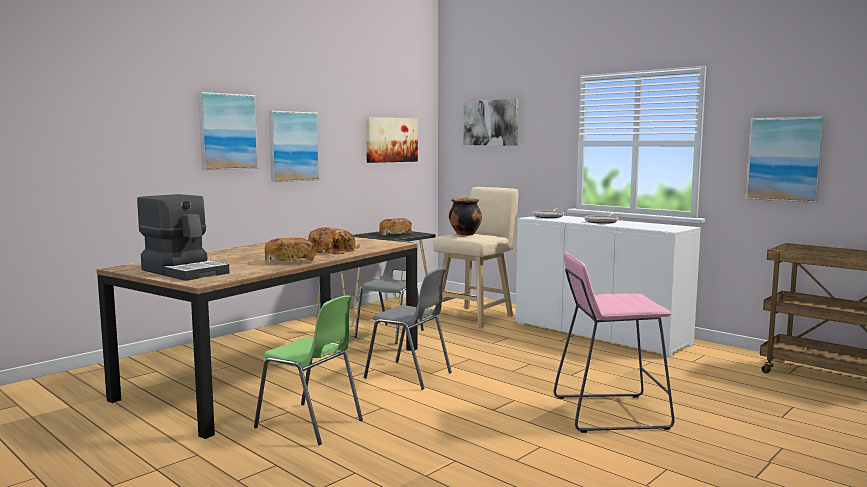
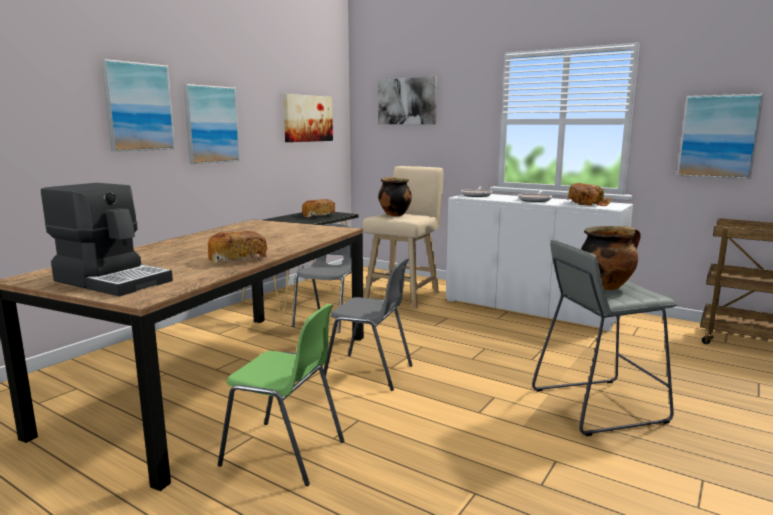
camera: 10 degrees left, 5 degrees up
(333, 251) = (279, 242): bread -> bread (587, 203)
(609, 413) = (597, 406): pink stool -> grey stool
(614, 297) = (606, 286): none -> cooking pot

